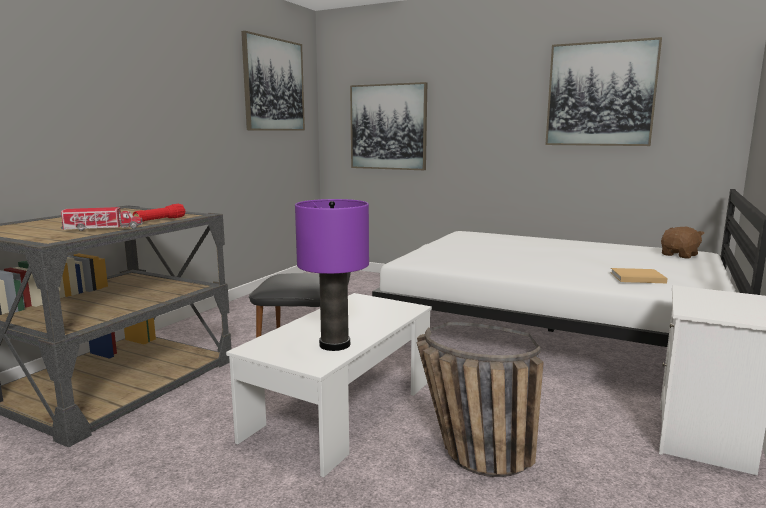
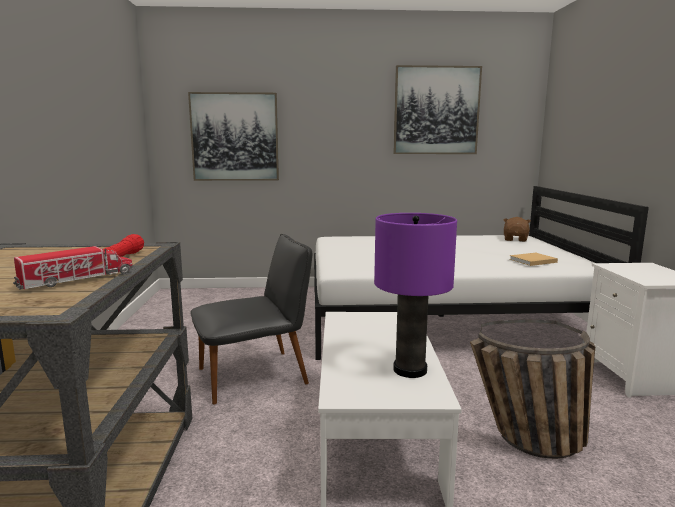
camera: 30 degrees left, 0 degrees up
(274, 85) = (113, 86): picture -> none

